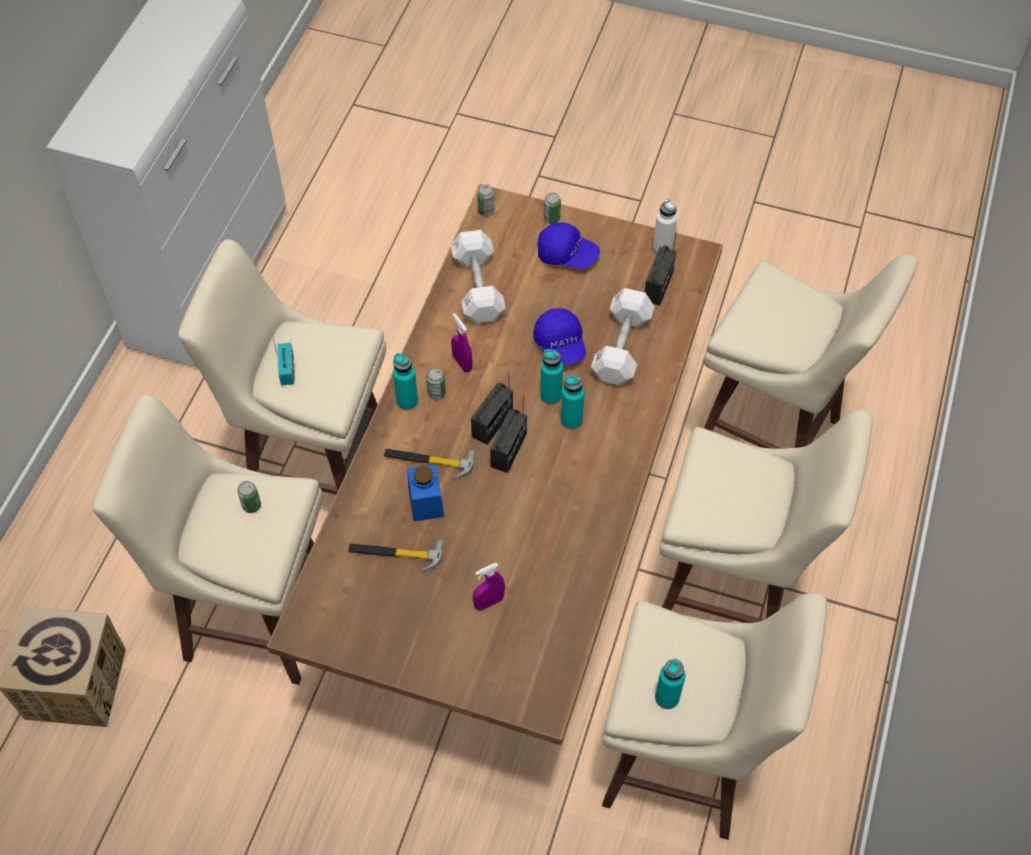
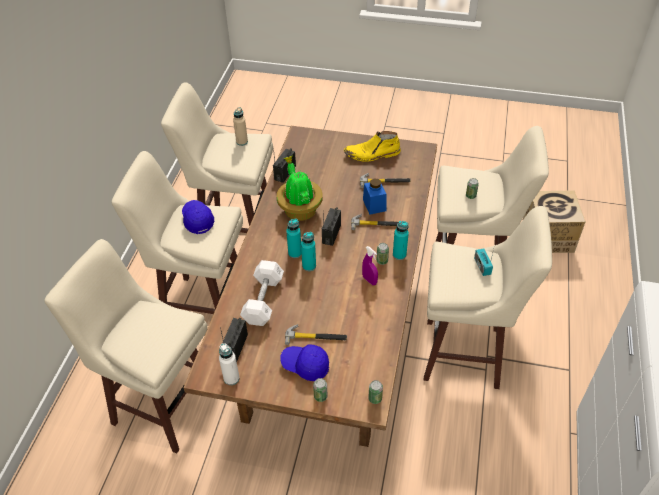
camera: 175 degrees right, 10 degrees down
(403, 628) = (372, 154): none -> yellow boot
(478, 287) = (369, 333): white dumbbell -> none
(489, 602) = (331, 167): purple spray bottle -> none
(492, 423) = (343, 247): radio -> radio (285, 173)
(550, 289) = (316, 337): none -> hammer
(558, 506) = (299, 209): none -> potted plant
(560, 345) = (305, 297): blue cap -> blue cap (197, 220)
(667, 697) = (242, 142): turquoise bottle -> beige bottle

